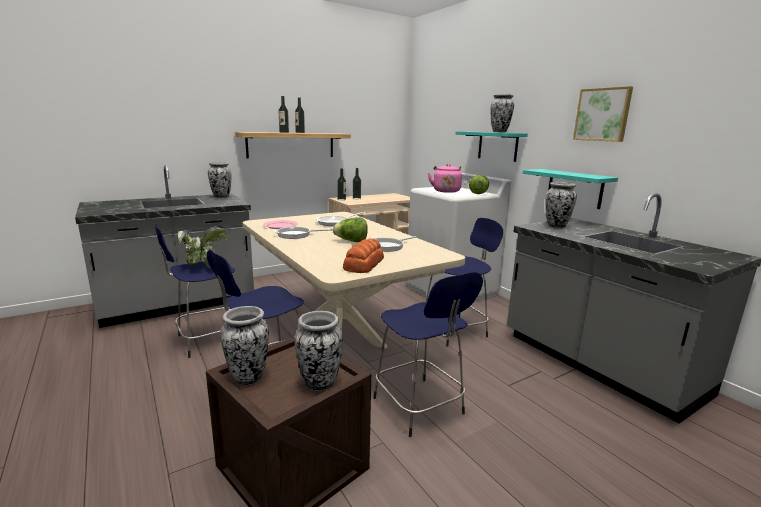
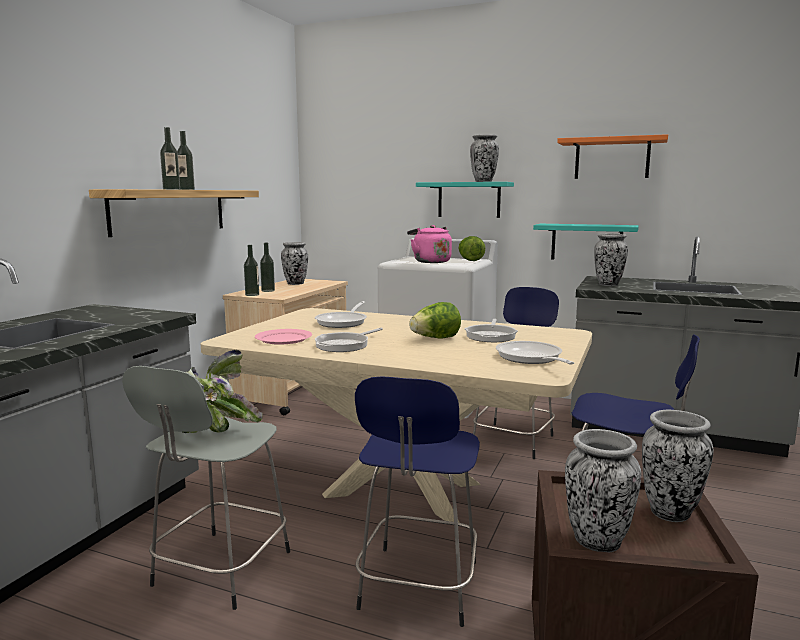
camera: 35 degrees left, 5 degrees down
(208, 340) = (219, 571): blue stool -> grey stool
(221, 197) = (99, 311): vase -> vase (295, 283)
(363, 264) = (531, 358): bread -> frying pan
(602, 115) = (612, 159): picture -> orange shelf

